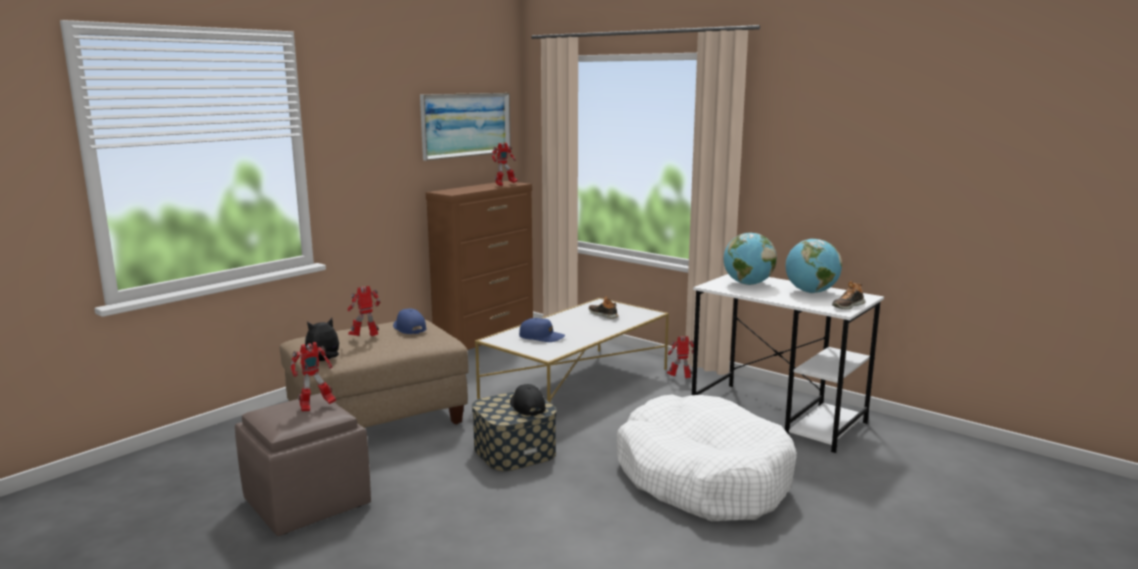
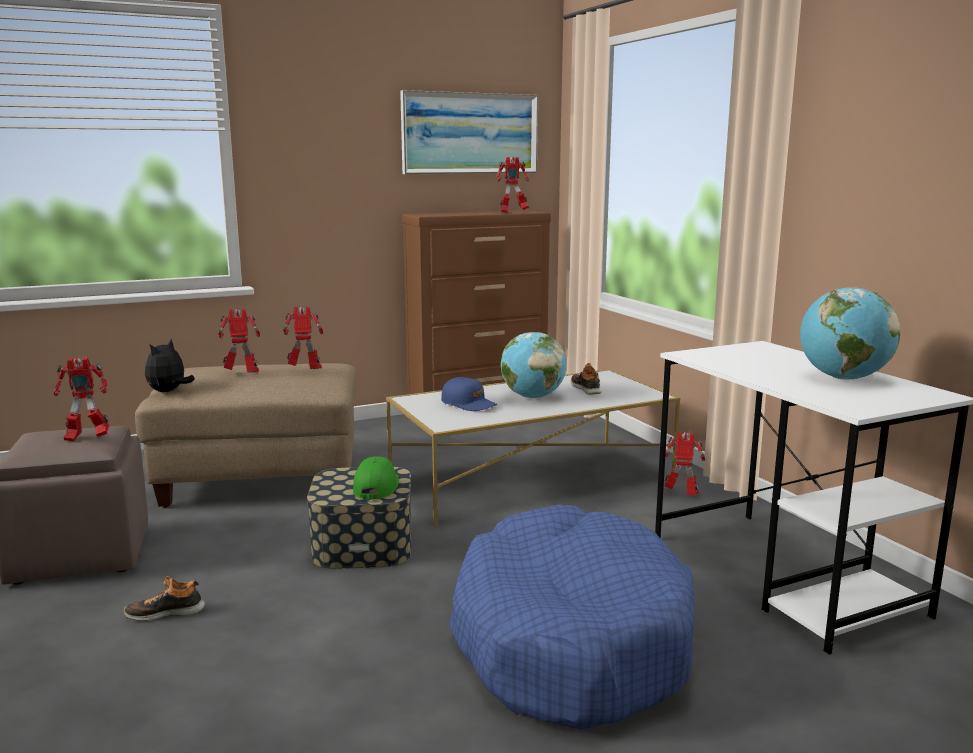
camera: 25 degrees right, 0 degrees up
(324, 360) = (168, 391): plush toy -> plush toy turned 60 degrees counterclockwise
(409, 328) = (305, 370): blue cap -> toy robot
(527, 406) = (376, 487): black cap -> green cap
(703, 477) = (569, 640): white dog bed -> blue dog bed
(747, 284) = (752, 357): globe -> globe (532, 397)
(847, 306) = (879, 403): shoe -> shoe (165, 612)

